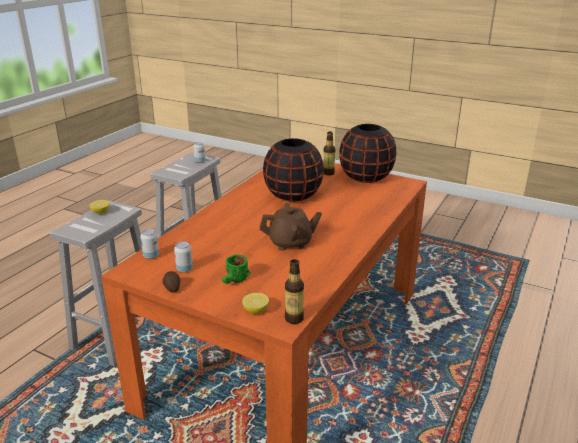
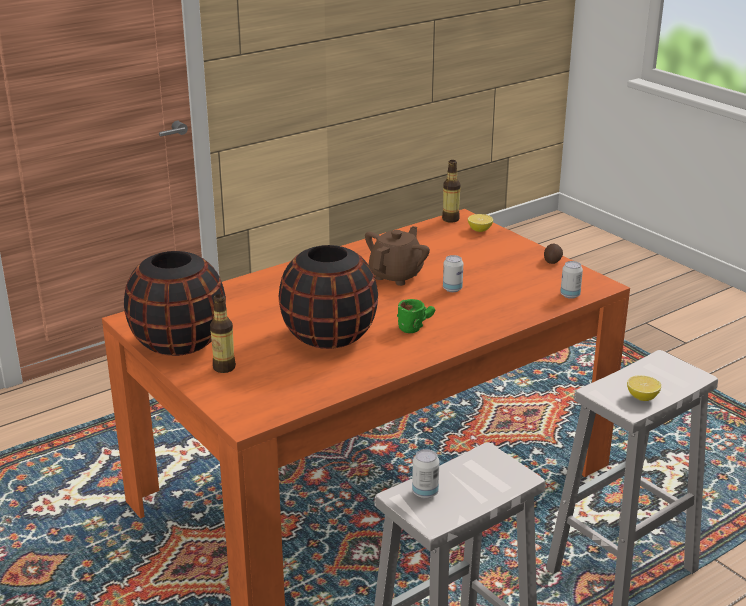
camera: 155 degrees left, 0 degrees up
(184, 269) = (534, 274): can -> can (452, 289)
(235, 281) = (485, 253): green mug -> green mug (415, 326)
(290, 243) = (396, 275): brown teapot -> brown teapot turned 105 degrees clockwise

